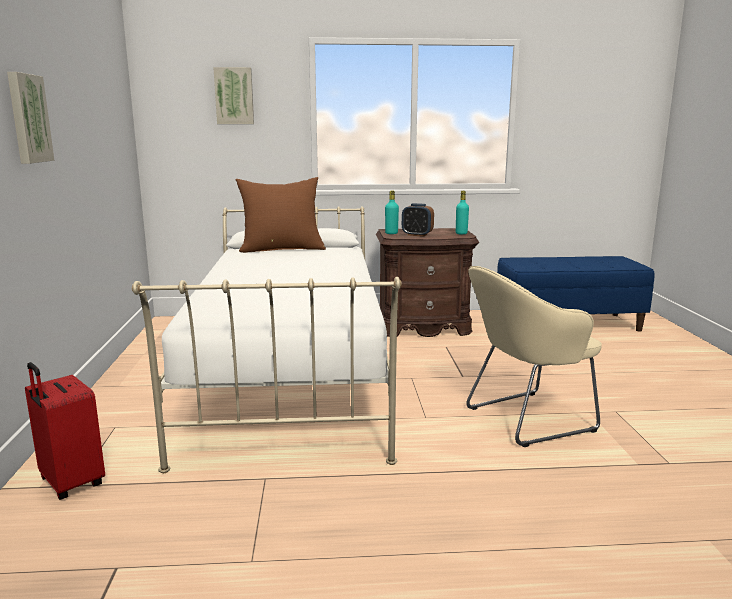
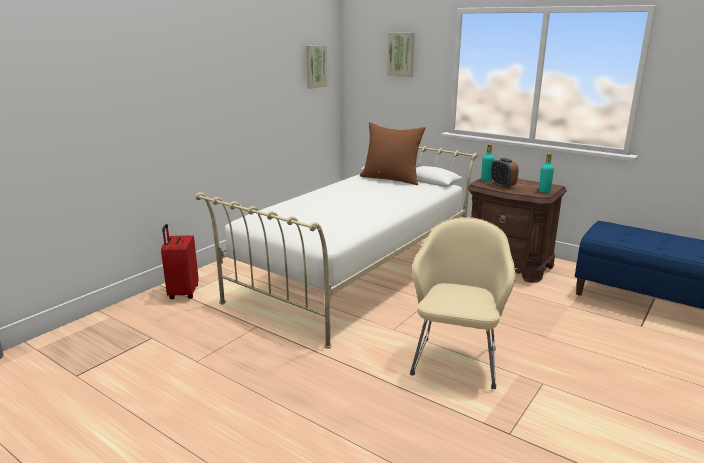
camera: 40 degrees right, 5 degrees up
(28, 118) = (212, 84): picture -> picture (315, 66)
(524, 419) = (456, 358): beige armchair -> beige armchair turned 90 degrees clockwise

